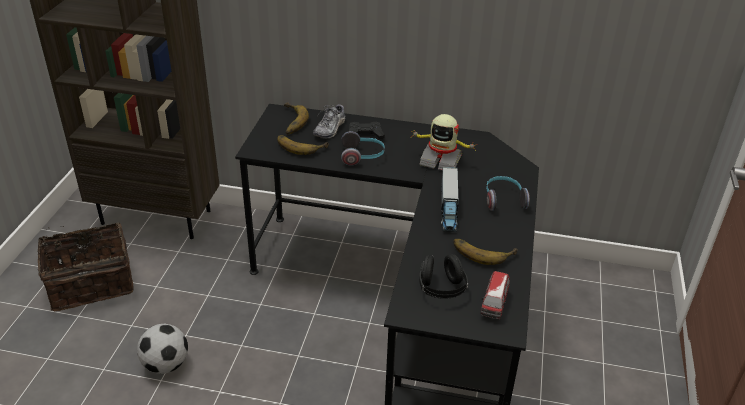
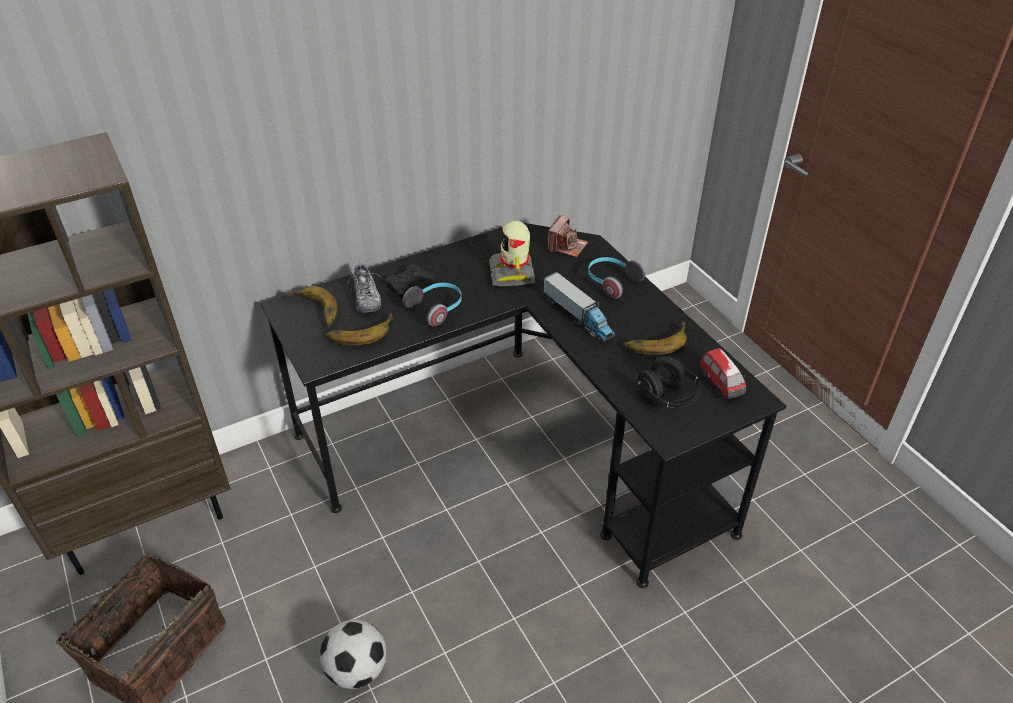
camera: 40 degrees left, 5 degrees up
(441, 160) = (513, 273): toy robot -> toy robot turned 105 degrees clockwise
(502, 162) = (567, 246): none -> camera

